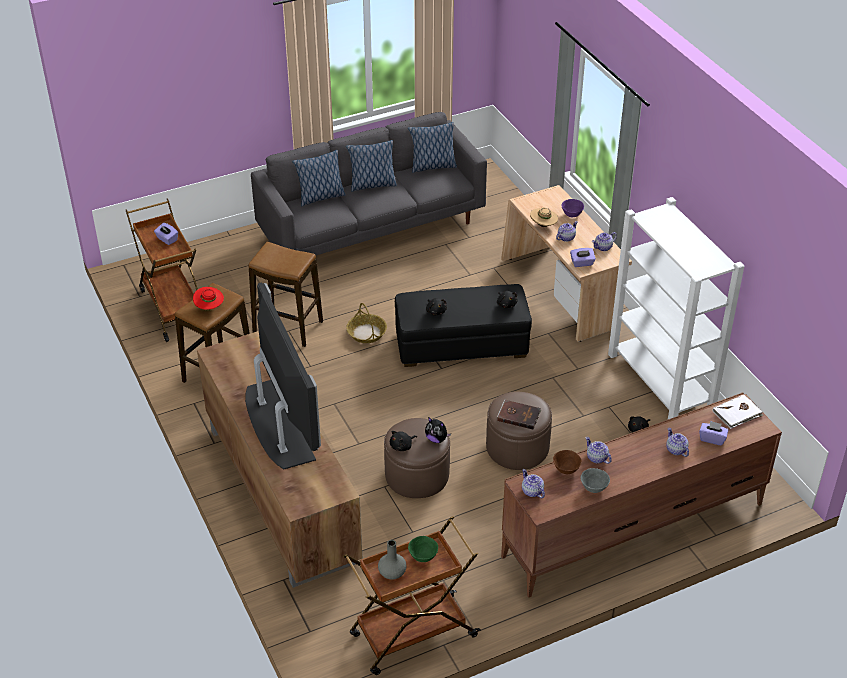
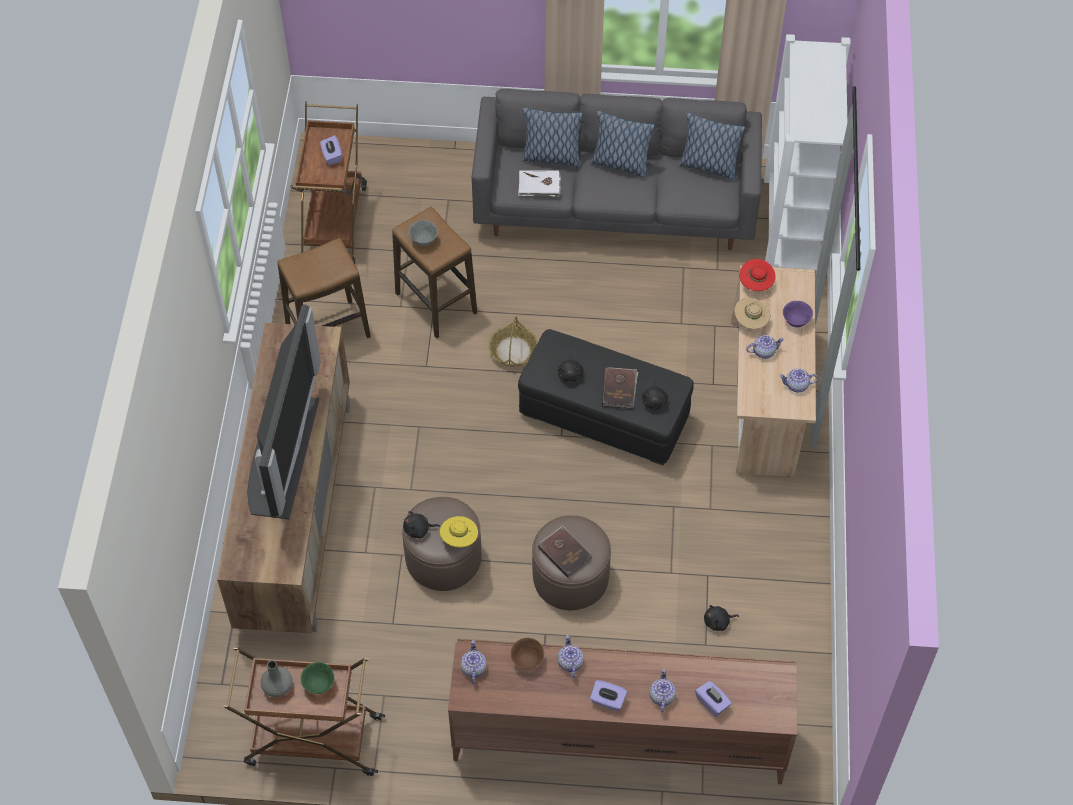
camera: 30 degrees right, 15 degrees up
(209, 307) = (315, 270): red hat -> red hat (756, 284)
(436, 439) = (459, 539): plush toy -> yellow hat
(477, 306) = (619, 389): none -> brown book
(582, 263) = (755, 396): purple tissue box -> purple tissue box (607, 701)
(594, 488) = (539, 697): grey bowl -> grey bowl (423, 240)
(661, 382) = (791, 572): white bookcase -> white bookcase (793, 229)
(737, 413) = (766, 686): white book -> white book (539, 185)

